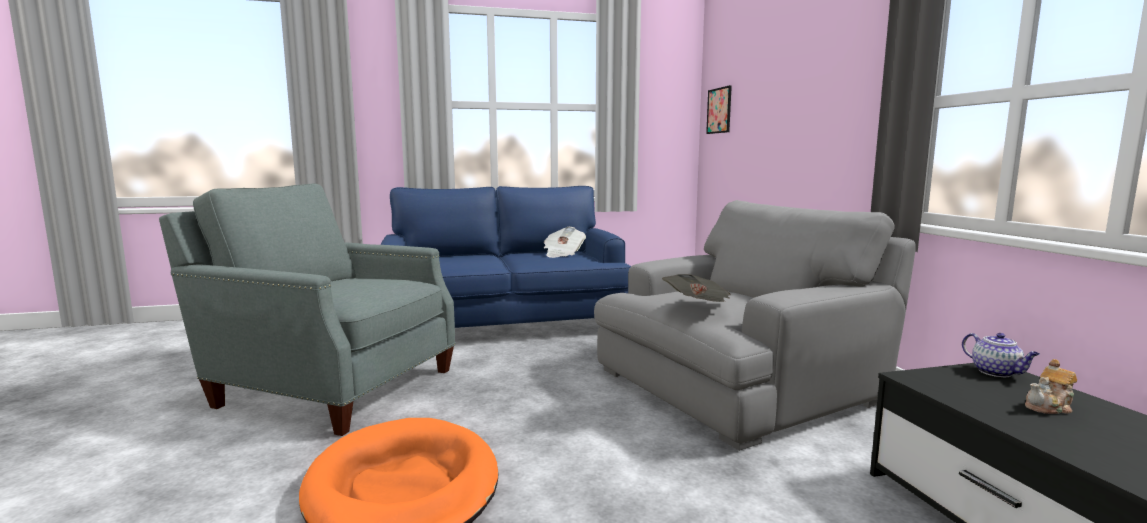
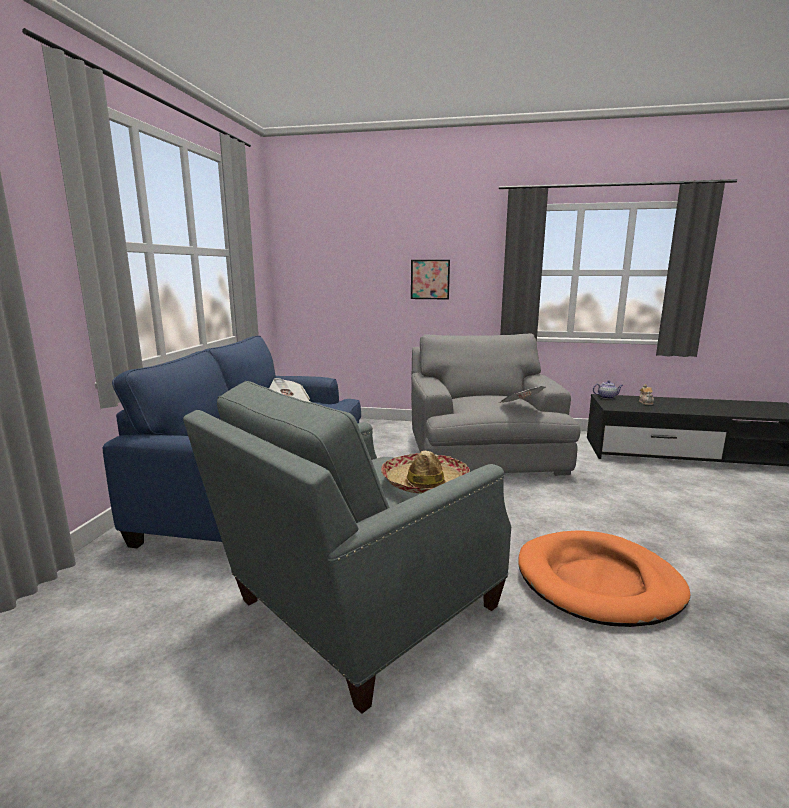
camera: 65 degrees left, 5 degrees up
(350, 291) = (424, 483): none -> hat
(719, 110) = (305, 259): picture -> picture (430, 279)

